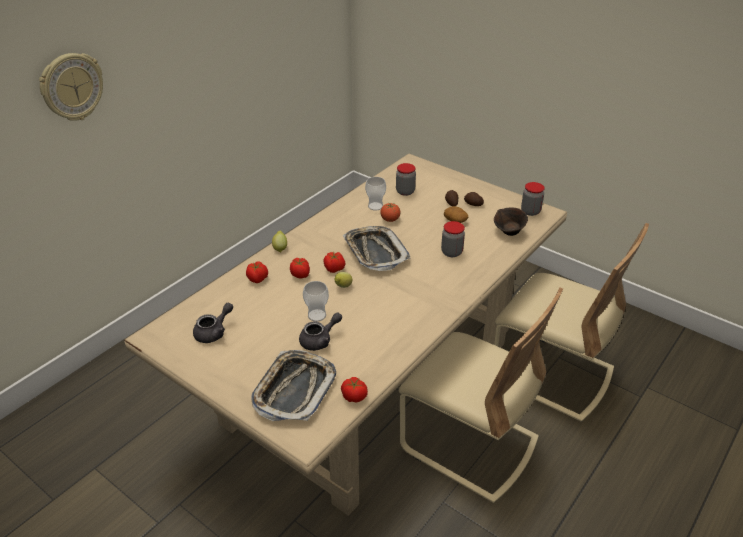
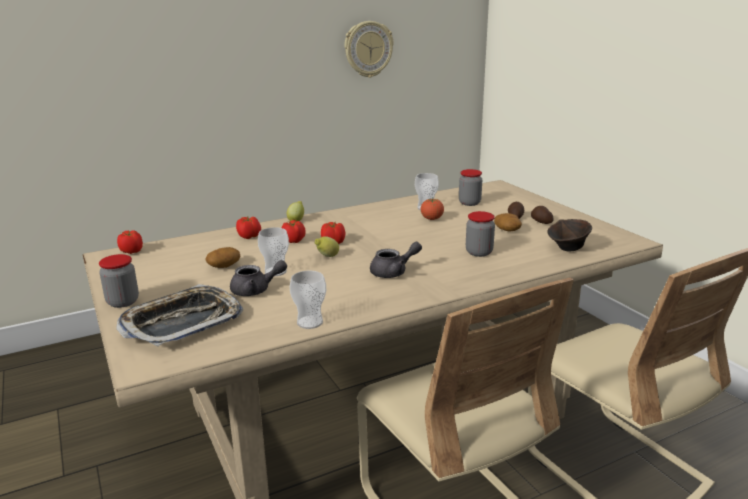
camera: 25 degrees right, 15 degrees down
(72, 87) = (153, 40): wall clock -> wall clock (368, 49)
(214, 332) = (163, 264): grey teapot -> grey teapot (394, 272)
(269, 321) = (224, 266): none -> potato
(354, 397) = (237, 343): tomato -> tomato (132, 251)
(375, 252) = (390, 238): tray -> none
(387, 361) = (310, 322): none -> cup
(530, 211) = (611, 237): jar -> jar (123, 302)

